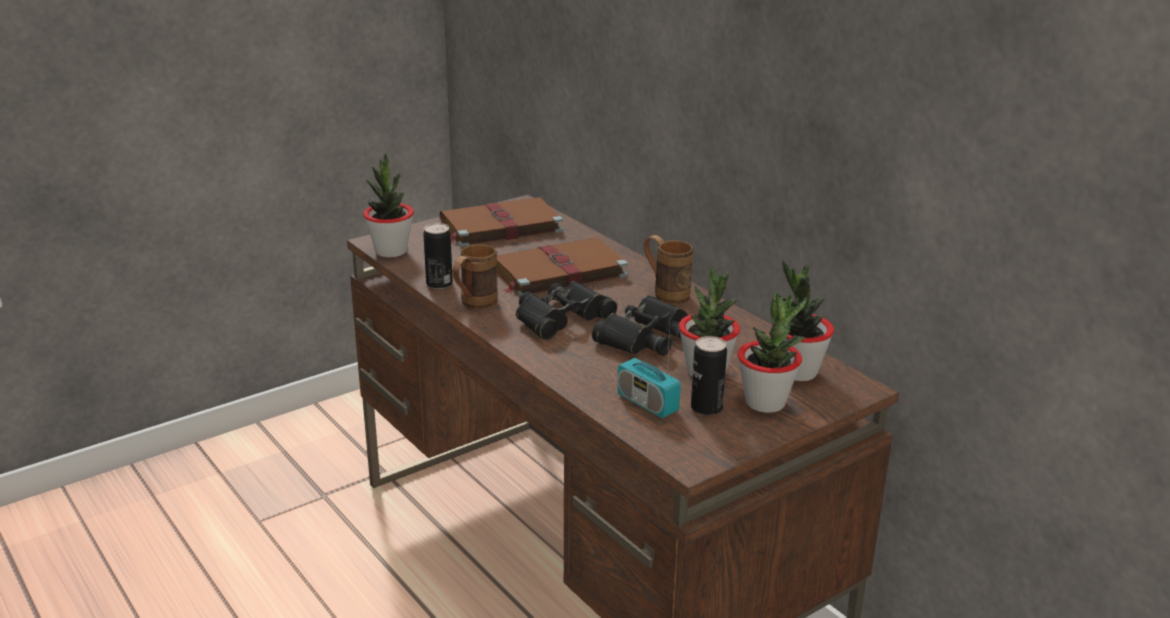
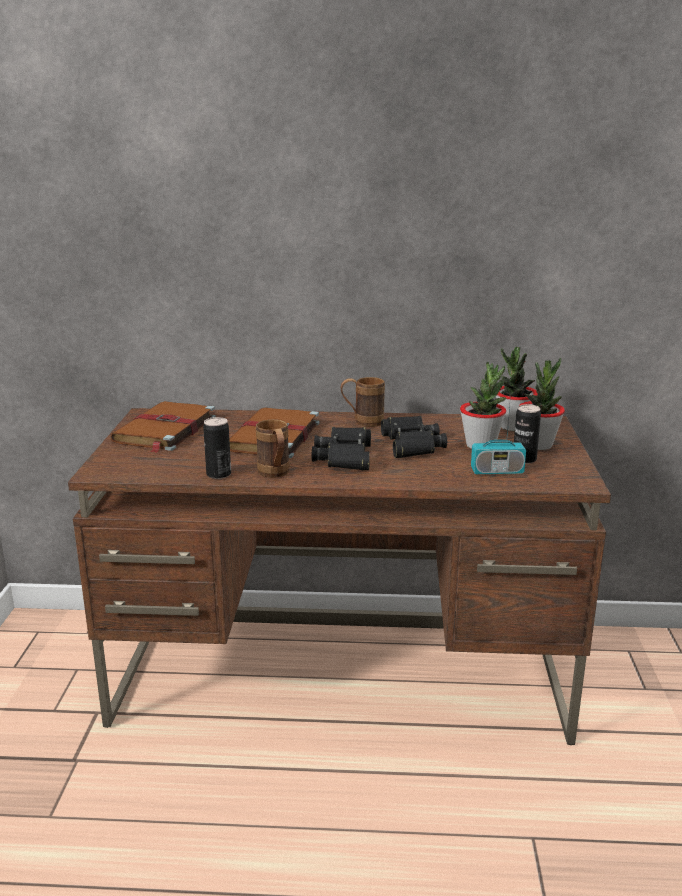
camera: 50 degrees left, 5 degrees down
(391, 251) = (127, 473): potted plant -> none

